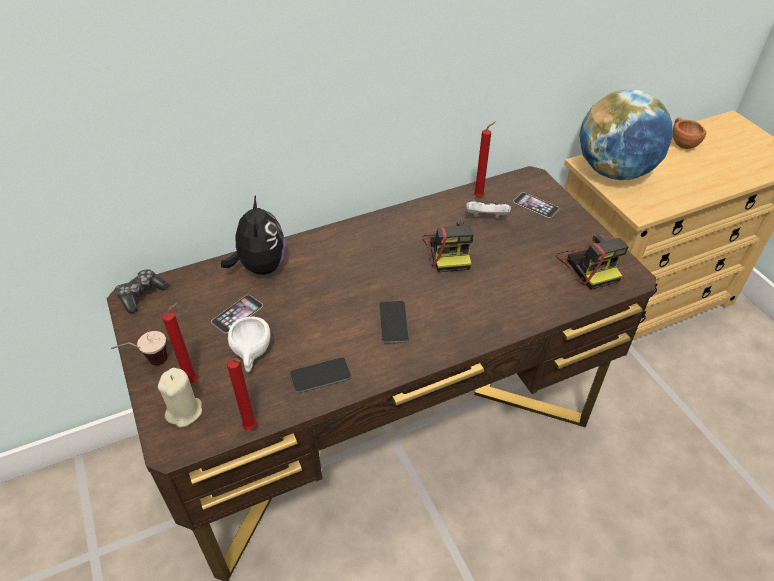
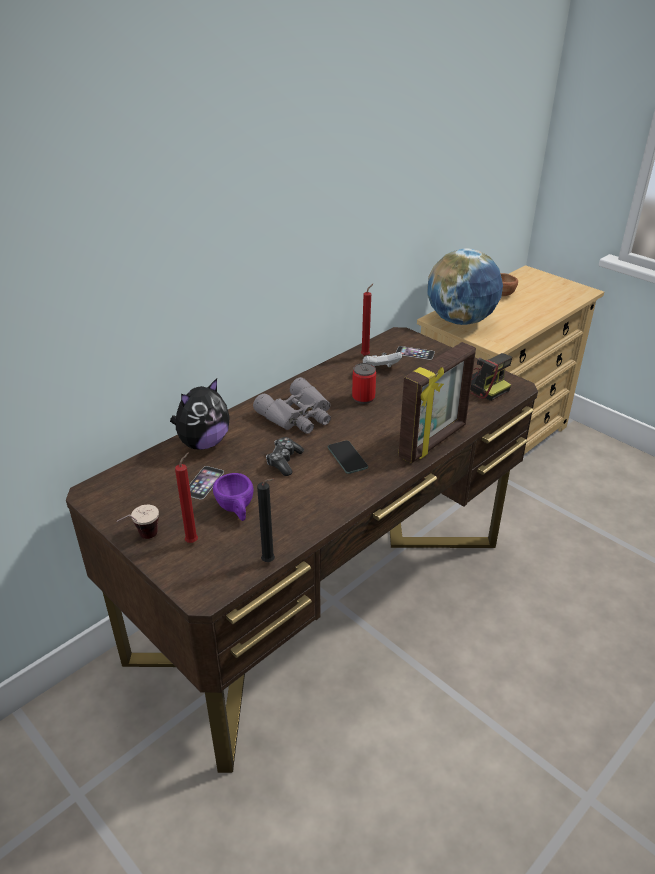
camera: 20 degrees left, 10 degrees down
(142, 295) = (101, 489): game controller -> game controller (284, 461)
(184, 411) = (200, 565): beige candle -> none
(251, 428) = (270, 562): red candle -> black candle
(252, 355) = (236, 509): white cup -> purple cup
(260, 266) = (203, 443): plush toy -> plush toy turned 75 degrees clockwise
(320, 375) = (307, 509): phone -> none
(370, 257) = (298, 416): none -> grey binoculars
(449, 251) = (363, 398): camera -> can
(497, 327) = (434, 442): none -> picture frame

